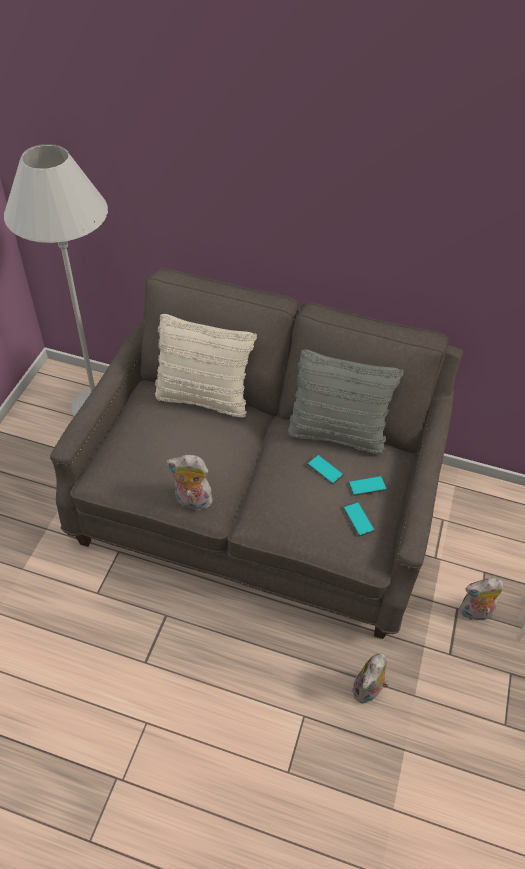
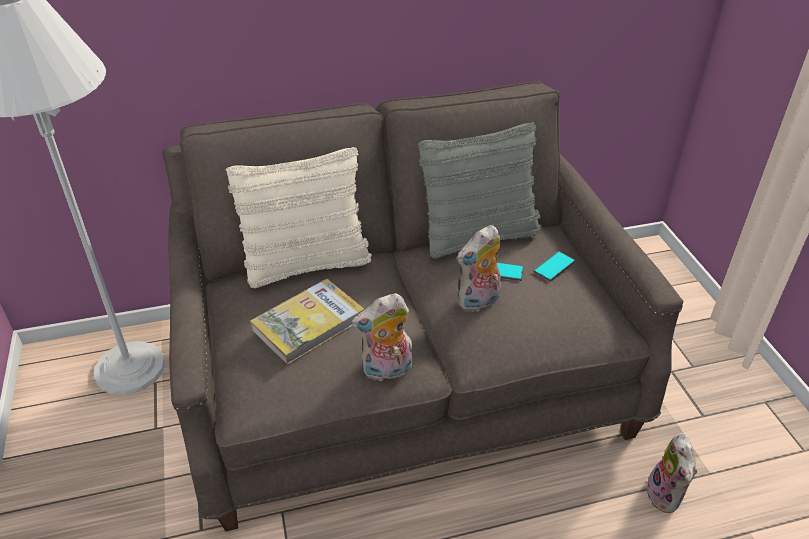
camera: 30 degrees left, 10 degrees down
(169, 443) = (308, 324): none -> book
(358, 519) = (576, 299): phone -> none
(474, 613) = (688, 367): plush toy -> plush toy (478, 302)

